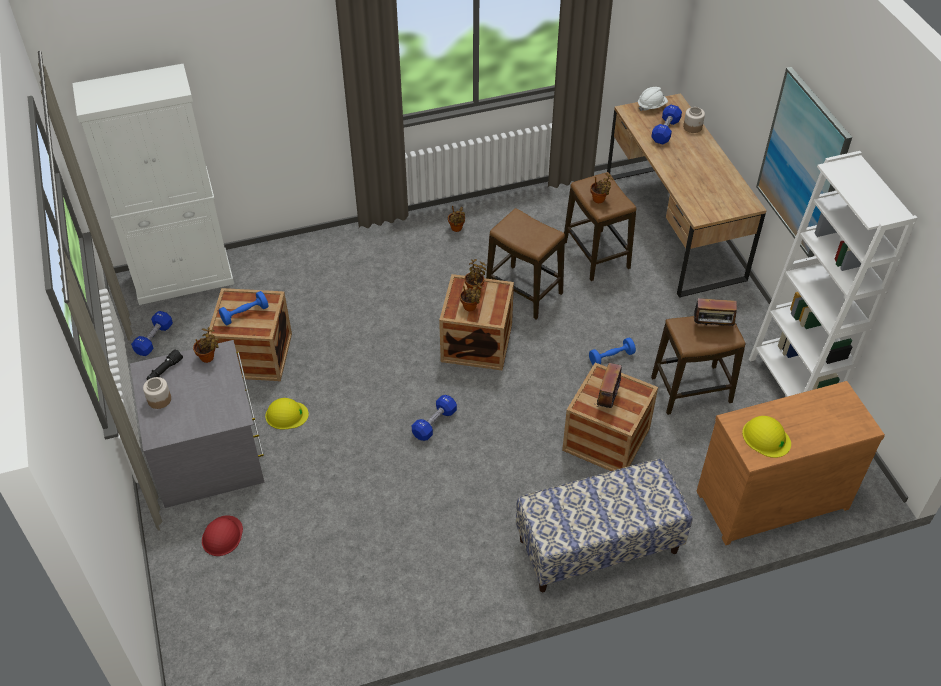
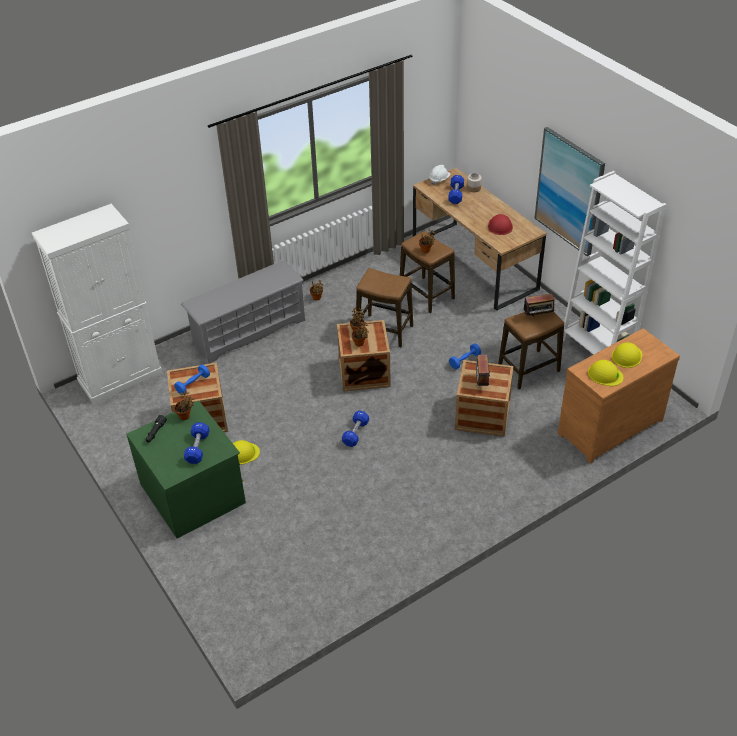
camera: 15 degrees left, 5 degrees down
(154, 339) = (116, 425): blue dumbbell -> blue dumbbell (197, 448)
(159, 399) = (160, 453): jar -> none
(209, 452) = (194, 492): grey dresser -> green dresser
(222, 536) = (229, 546): red hard hat -> red hard hat (500, 226)
(357, 254) = (248, 331): none -> grey shoe rack
(598, 546) = (504, 485): bench -> none
(807, 417) = (627, 356): none -> yellow hard hat

